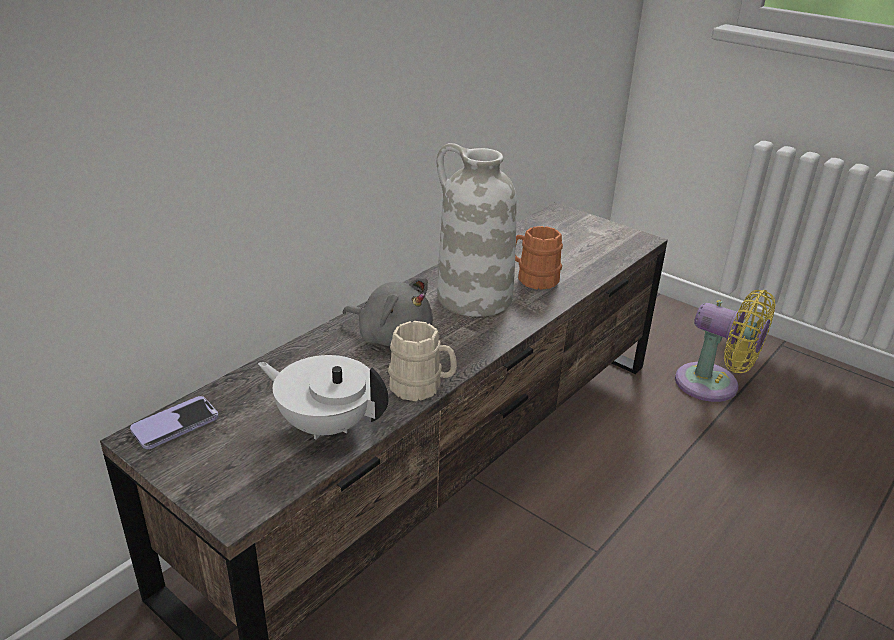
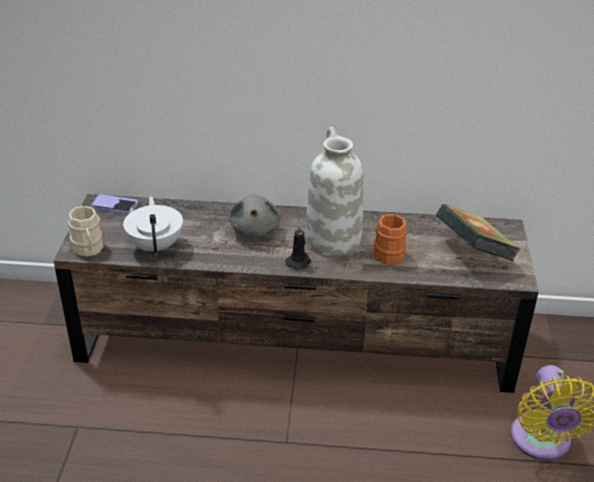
camera: 55 degrees right, 5 degrees up
(422, 387) = (217, 261): beige mug -> beige mug (88, 250)
(490, 333) = (299, 261): none -> black candle
(580, 240) = (473, 252): none -> book

